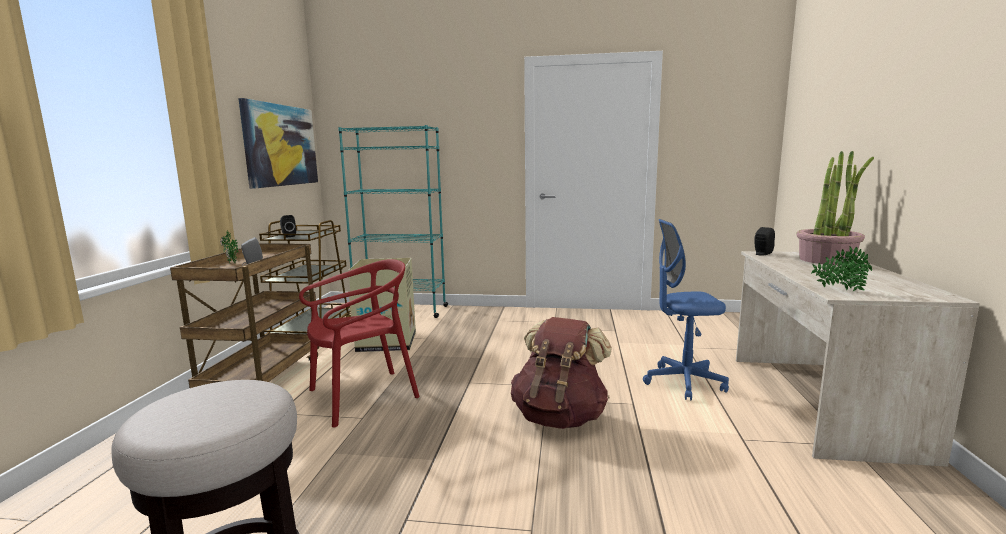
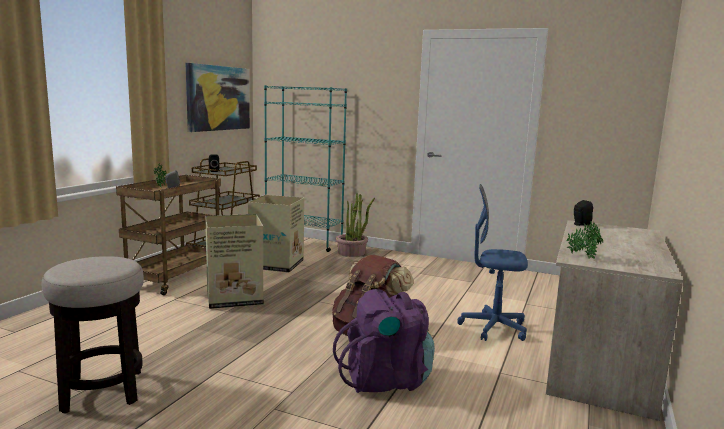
camera: 15 degrees right, 0 degrees up
(363, 396) = (235, 298): red chair -> cardboard box
(631, 480) = (386, 379): none -> purple backpack
(827, 260) = (630, 235): potted plant -> potted plant (352, 252)

